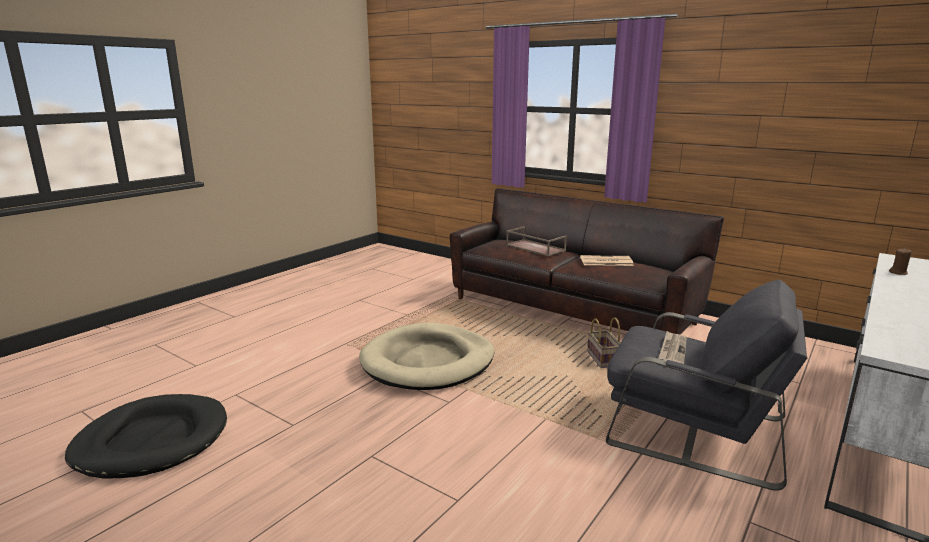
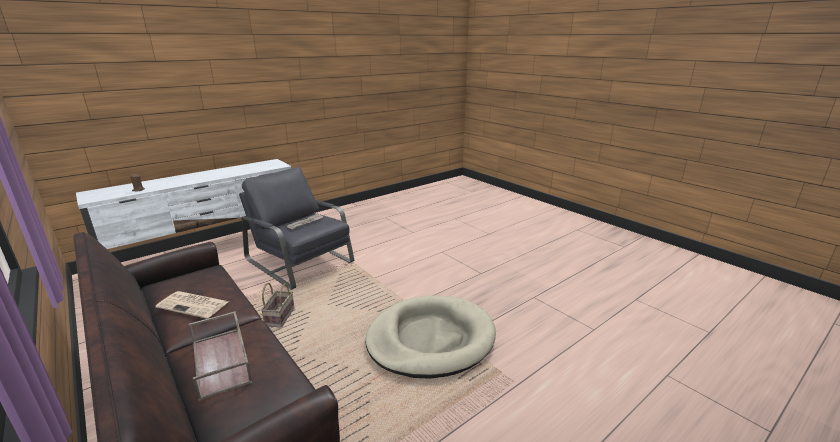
camera: 165 degrees left, 5 degrees up
(152, 441) = (621, 299): black dog bed -> none

